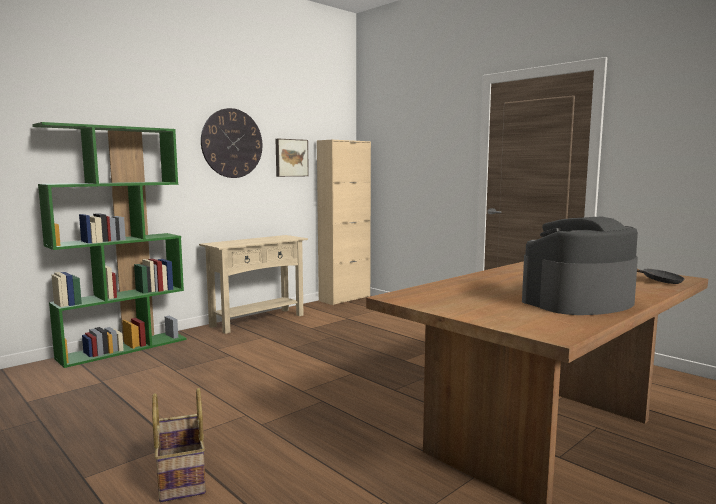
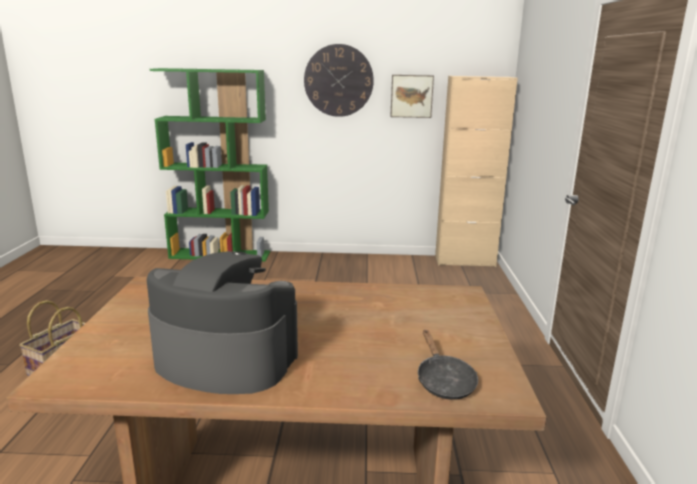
camera: 45 degrees right, 10 degrees up
(258, 320) = (344, 261): beige console table -> none

